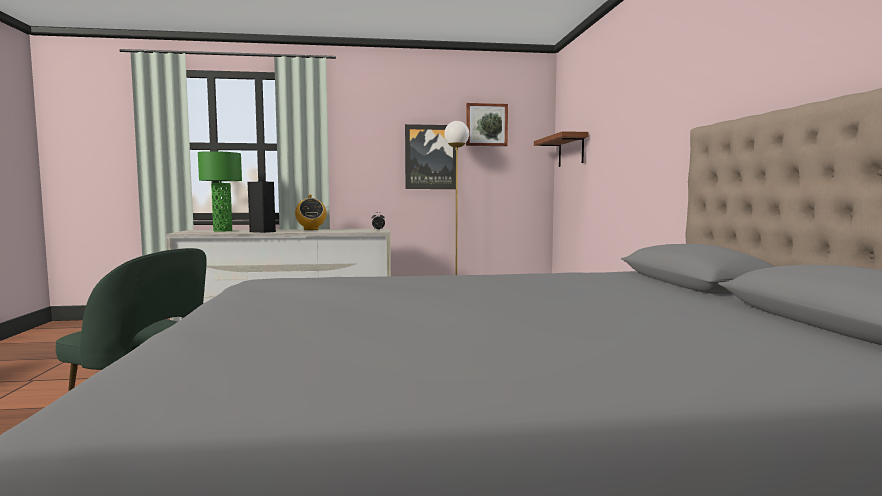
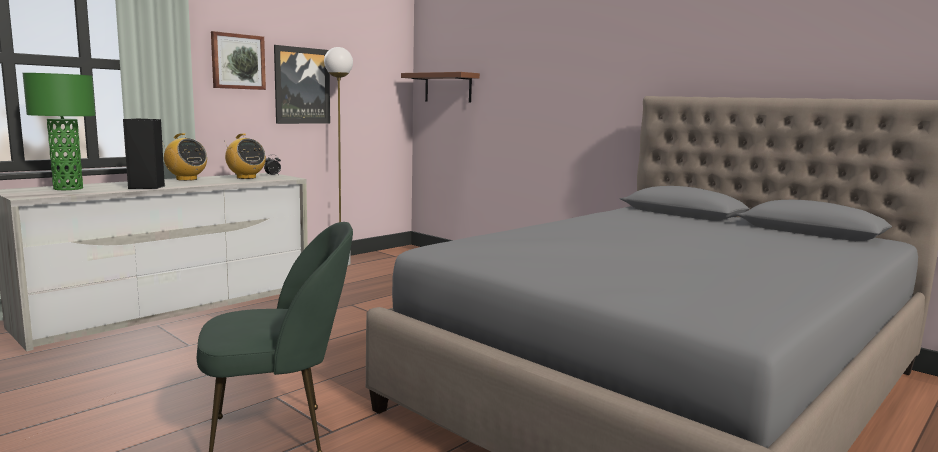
camera: 40 degrees left, 5 degrees up
(352, 230) = (246, 177): none -> radio
(486, 125) = (355, 51): picture -> picture (238, 61)

